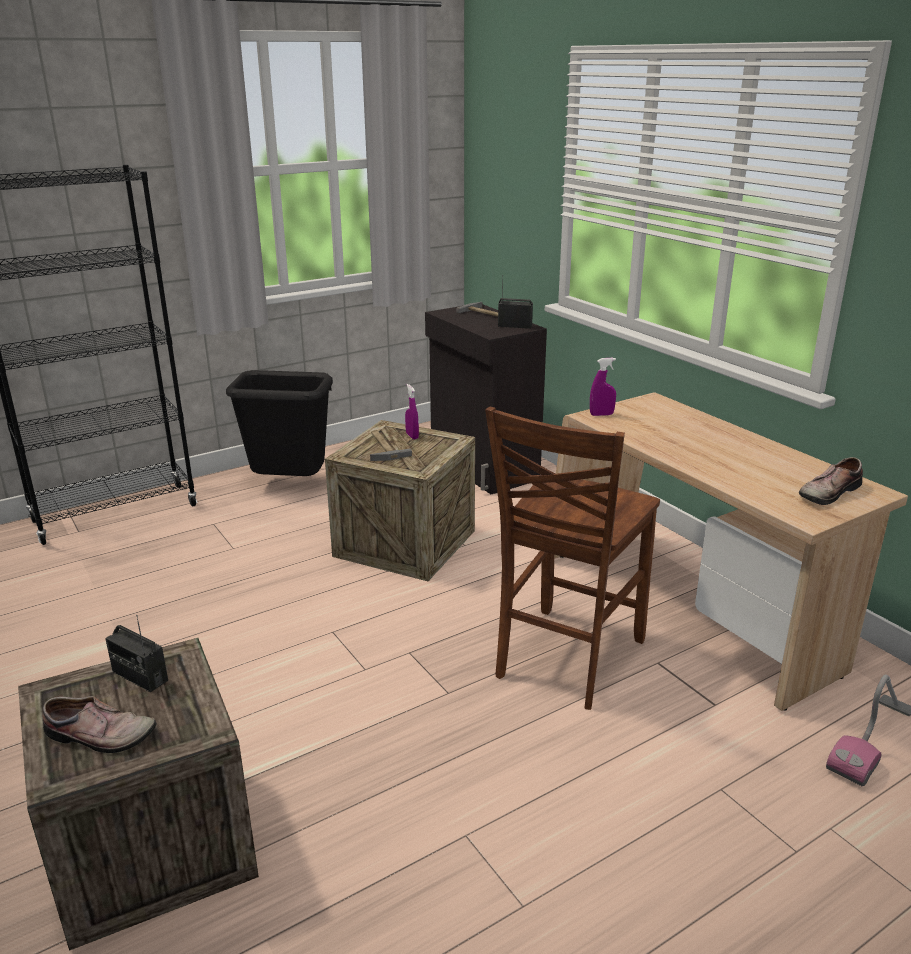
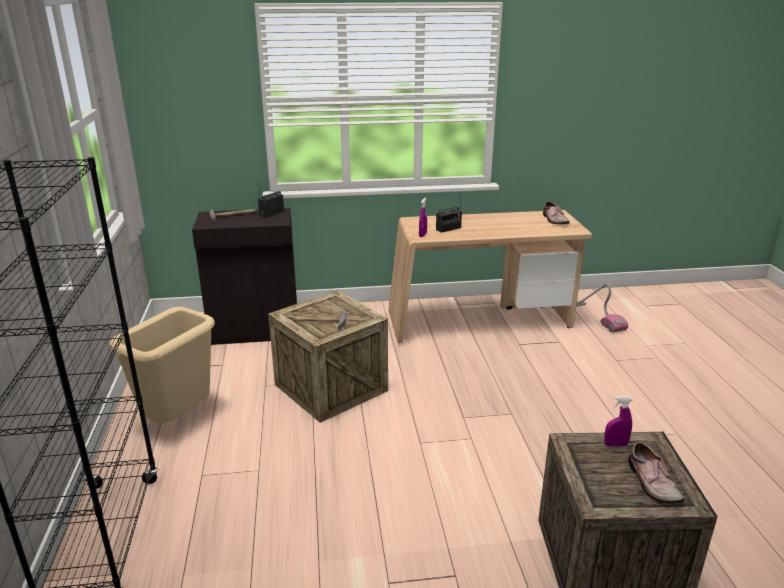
camera: 65 degrees left, 0 degrees up
(99, 737) = (651, 482): shoe -> shoe turned 135 degrees clockwise
(139, 676) = (588, 461): radio -> radio (448, 229)
(290, 486) = (179, 420): black trash can -> beige trash can
(412, 436) = (312, 308): purple spray bottle -> purple spray bottle (615, 444)
(566, 659) = (501, 368): brown chair -> none

